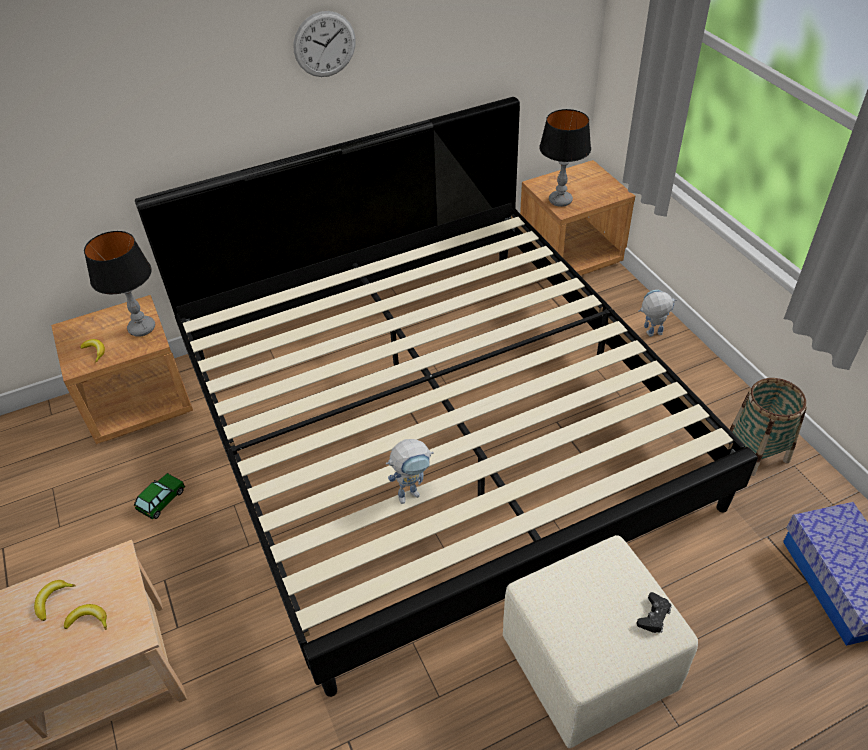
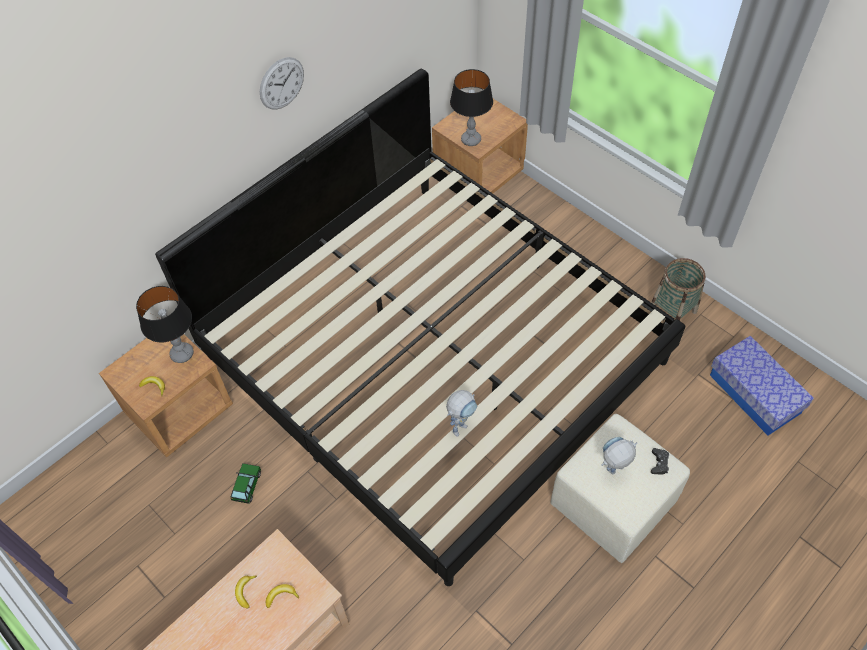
camera: 20 degrees left, 10 degrees up
(650, 335) = (567, 232): toy robot -> toy robot (612, 472)

